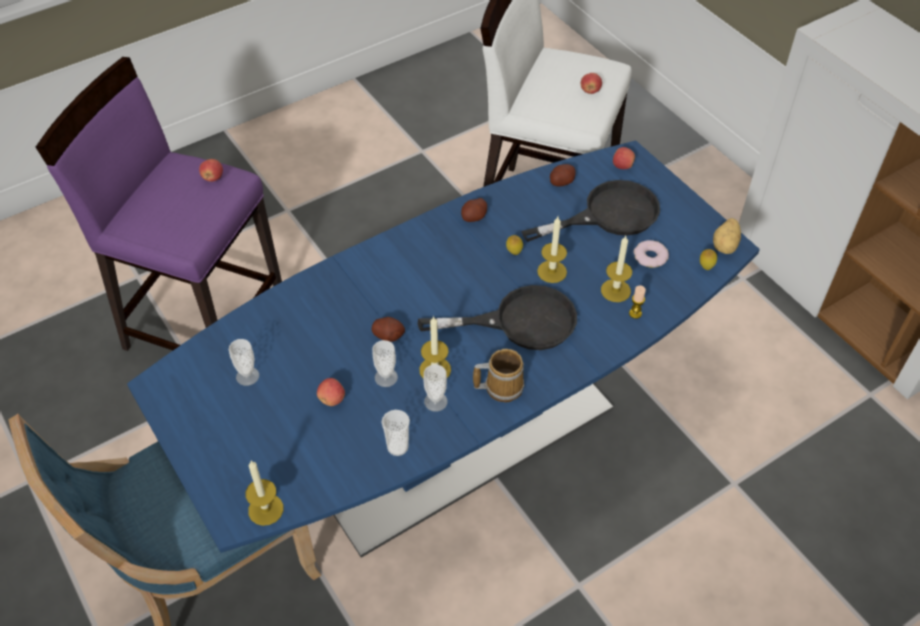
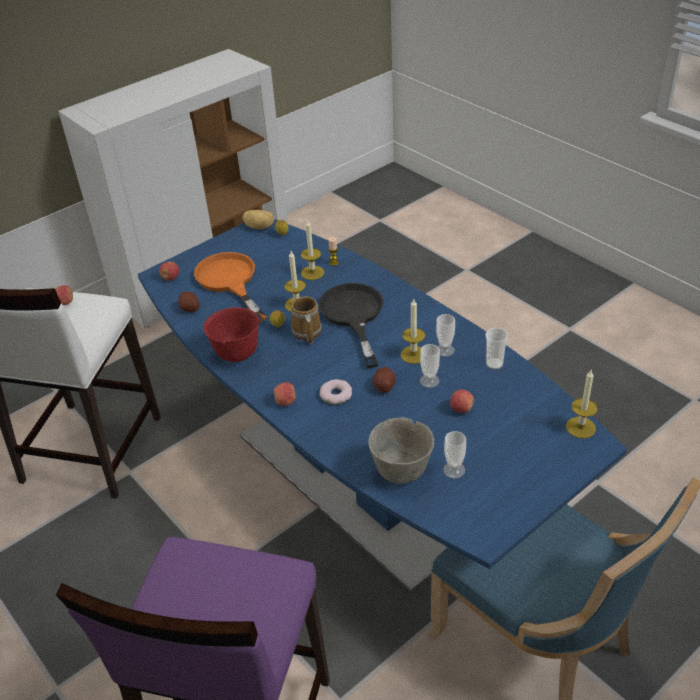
camera: 95 degrees left, 10 degrees down
(213, 178) = (179, 570): apple -> apple (286, 401)
(263, 333) = (402, 470): none -> grey bowl
(474, 217) = (236, 354): potato -> red bowl
(501, 386) = (419, 319): mug -> mug (306, 332)
(608, 215) = (230, 281): black frying pan -> orange frying pan
(650, 257) = (275, 259): donut -> donut (336, 394)

